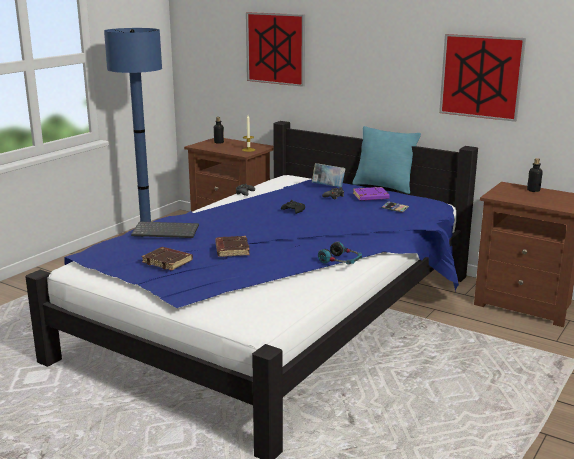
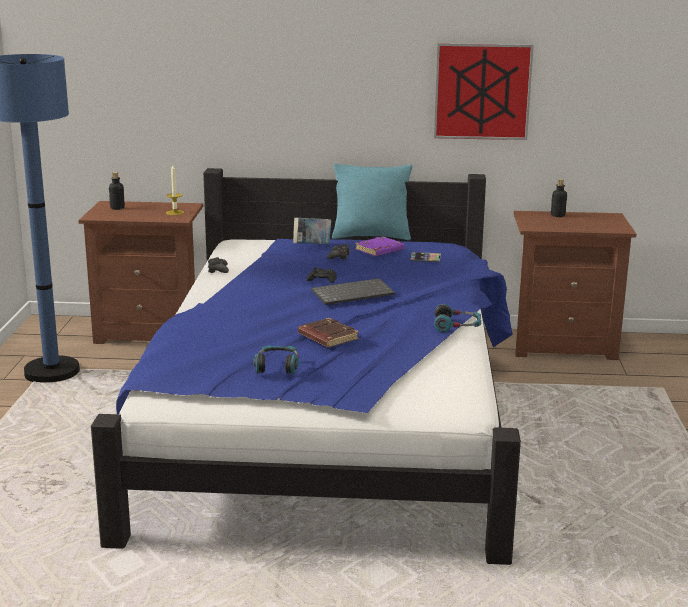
camera: 30 degrees left, 0 degrees up
(166, 231) = (213, 332): keyboard -> keyboard (353, 293)
(168, 262) = (277, 366): brown book -> headphones
(276, 48) = (193, 71): picture -> none

